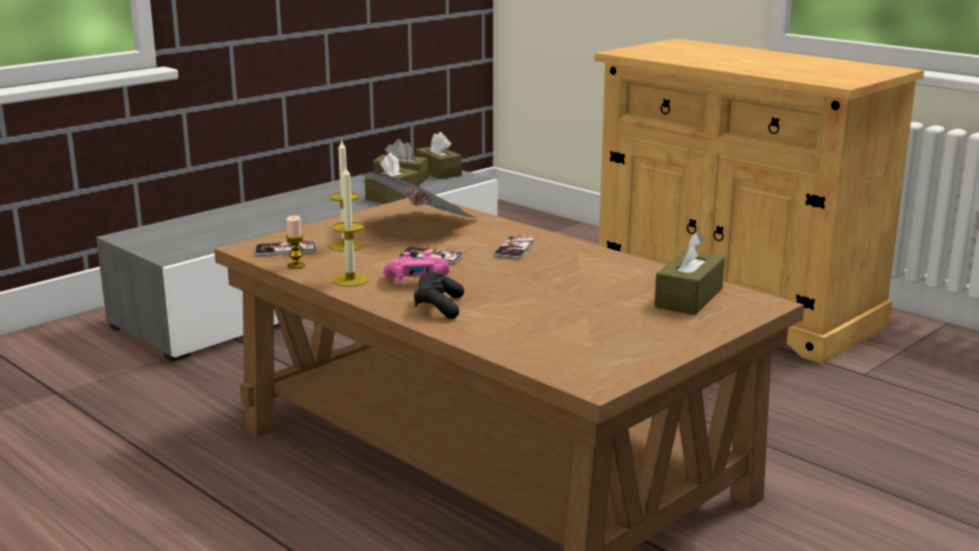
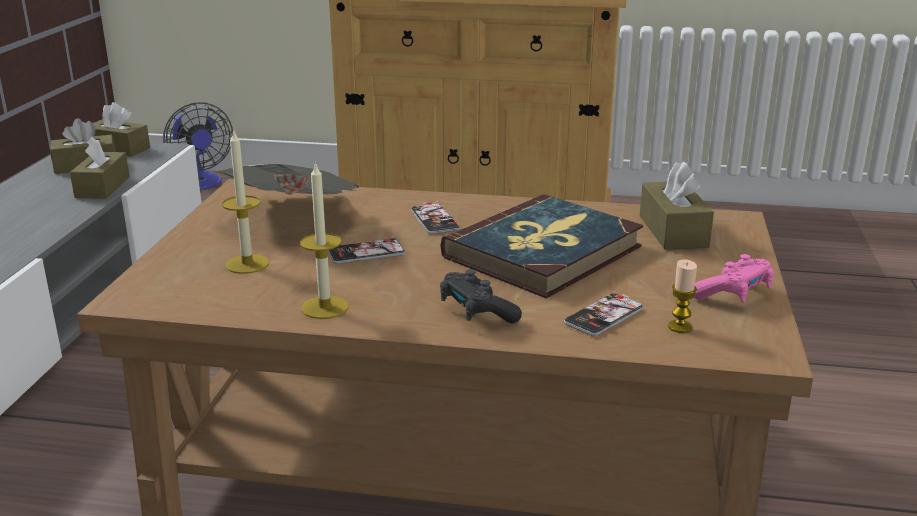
camera: 35 degrees left, 5 degrees up
(285, 250) = (181, 290): phone -> phone (603, 316)
(296, 266) = (228, 307): candle -> candle (680, 327)
(417, 281) = (401, 287): pink game controller -> pink game controller (733, 294)
(532, 223) = (199, 185): none -> fan
(556, 286) = (544, 252): none -> book

